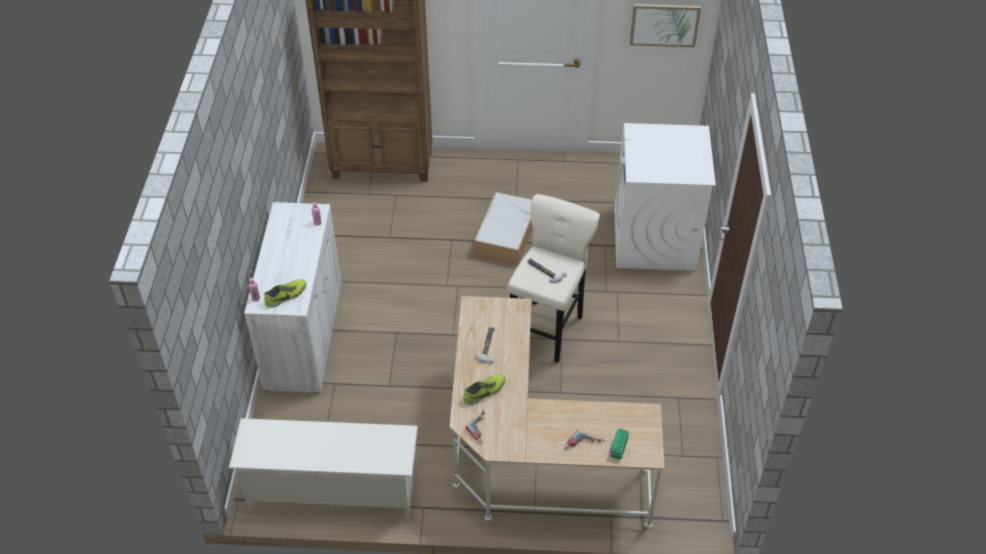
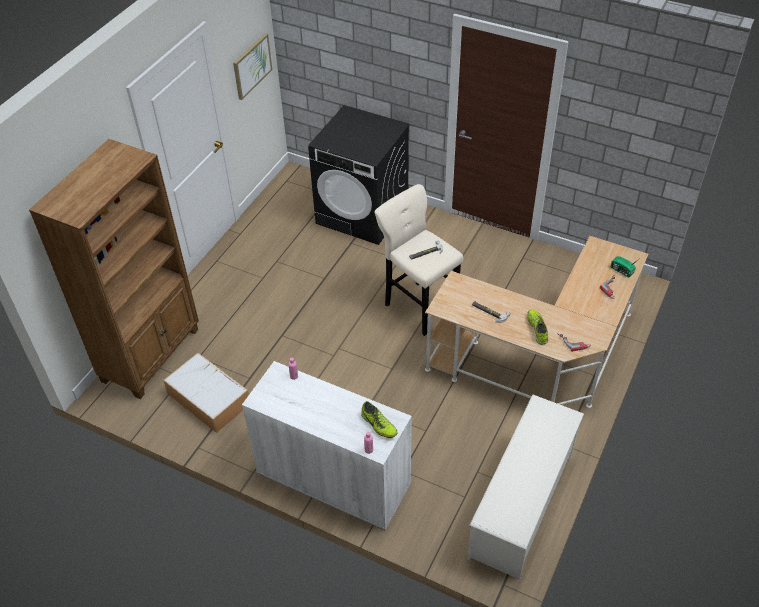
camera: 65 degrees left, 0 degrees up
(286, 296) = (378, 425): shoe -> shoe turned 150 degrees clockwise
(506, 235) = (300, 297): storage box -> storage box (207, 398)
(654, 239) = (362, 213): white washing machine -> black washing machine

